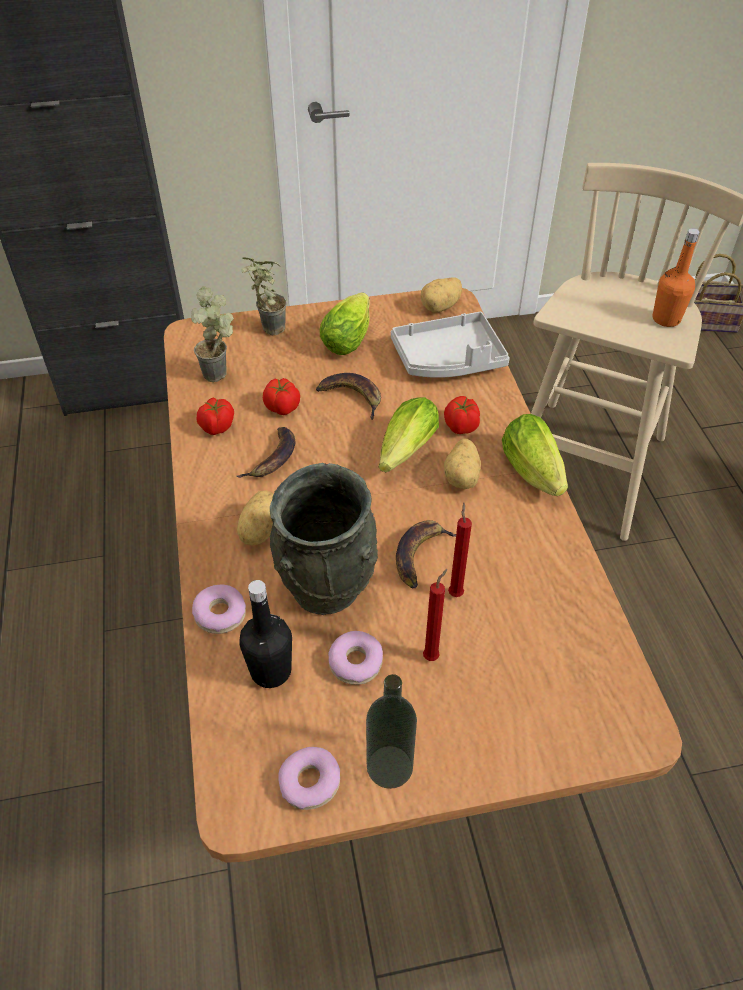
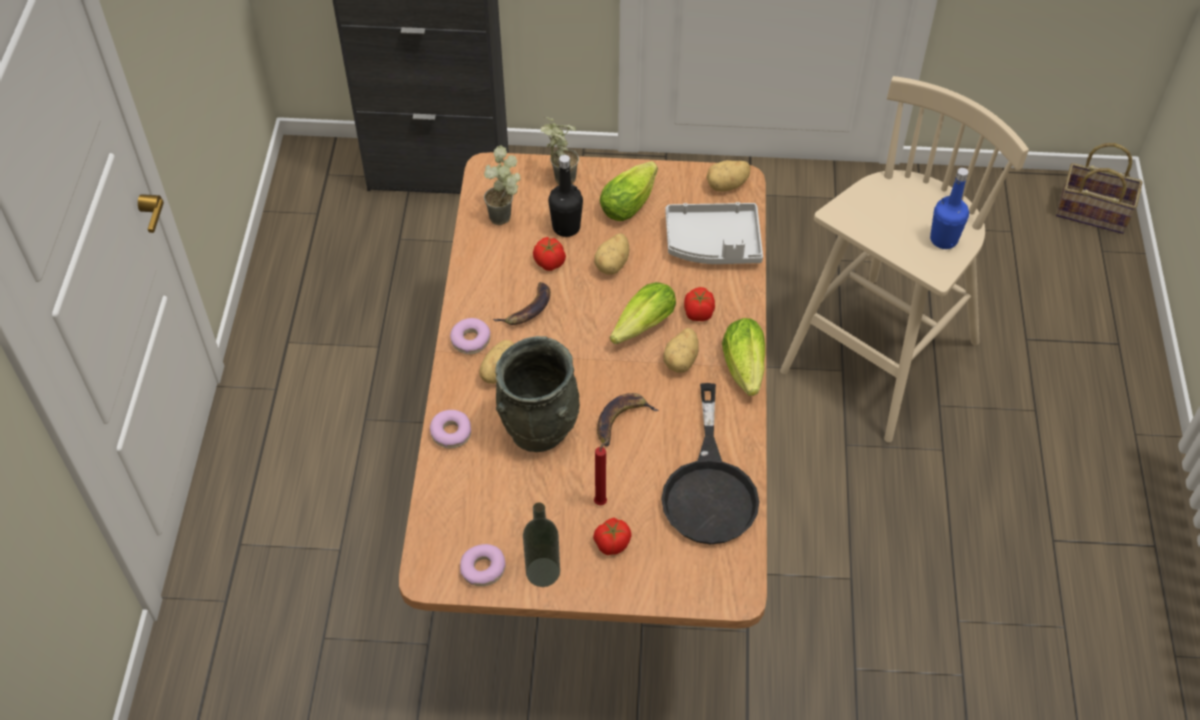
camera: 15 degrees right, 5 degrees up
(217, 427) = (489, 270): tomato -> tomato (612, 544)
(271, 671) = (477, 485): black bottle -> black bottle (566, 227)
(352, 397) = (613, 264): banana -> potato
(356, 662) = (542, 493): donut -> donut (471, 340)
(455, 592) = (638, 457): red candle -> none
(552, 610) = (709, 488): none -> black frying pan
(666, 319) = (943, 239): orange bottle -> blue bottle

